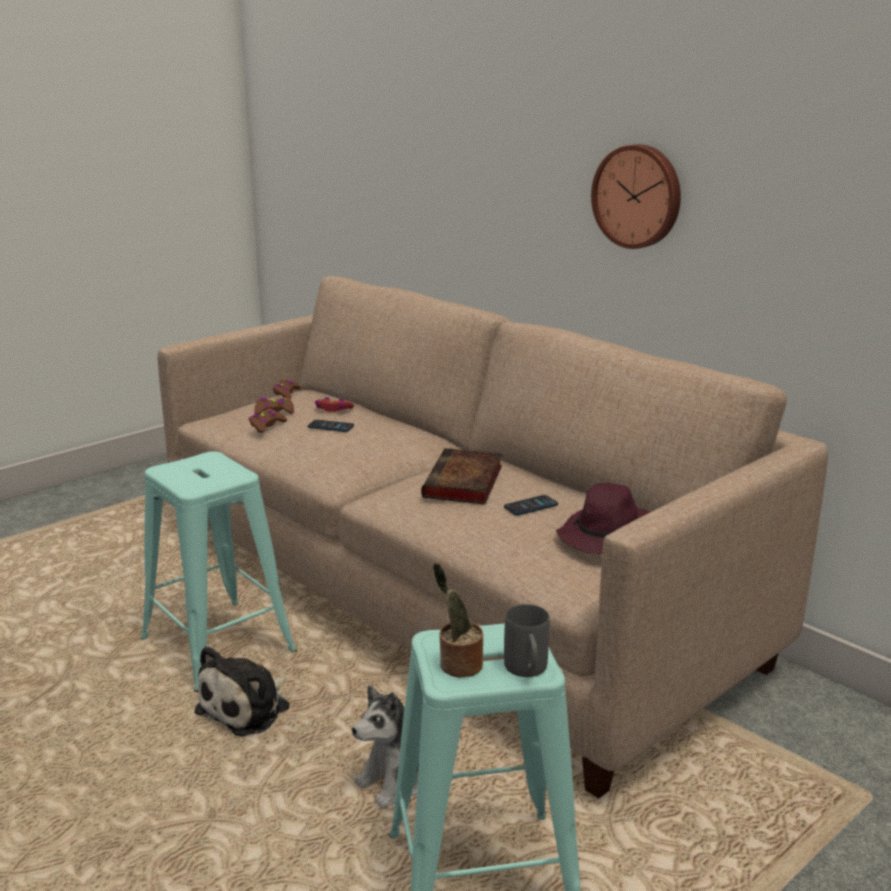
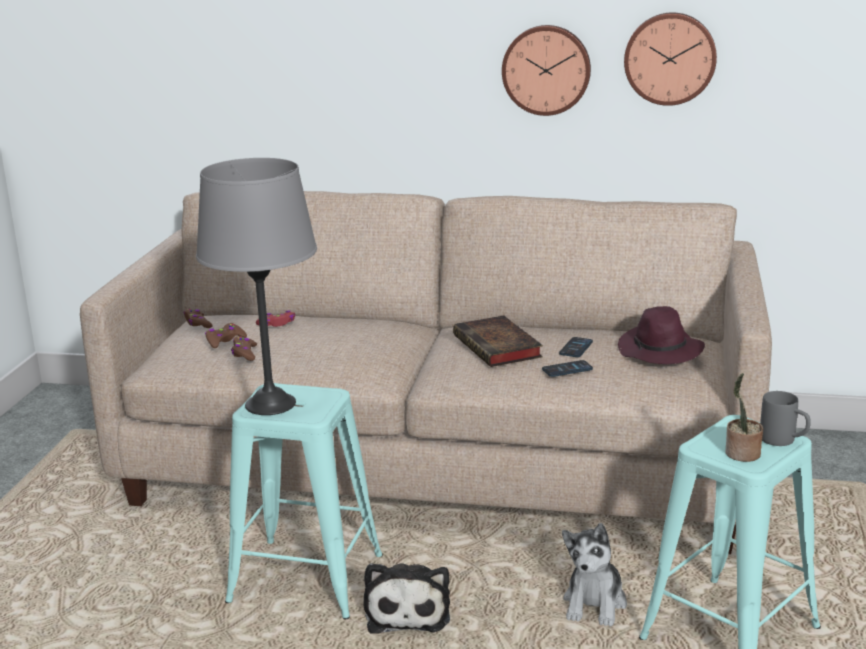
camera: 35 degrees left, 0 degrees up
(185, 468) = (271, 404): none -> grey table lamp
(330, 427) = (310, 337): phone -> phone (567, 369)
(763, 197) = (670, 58): none -> wall clock

